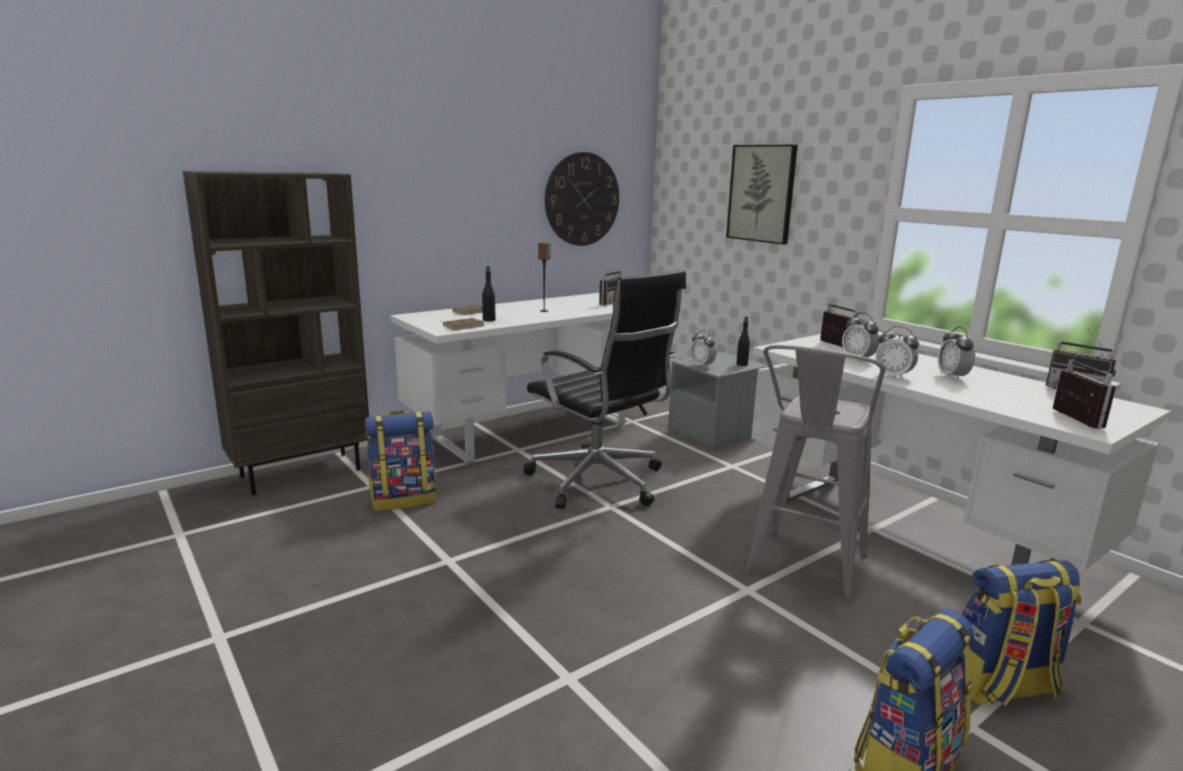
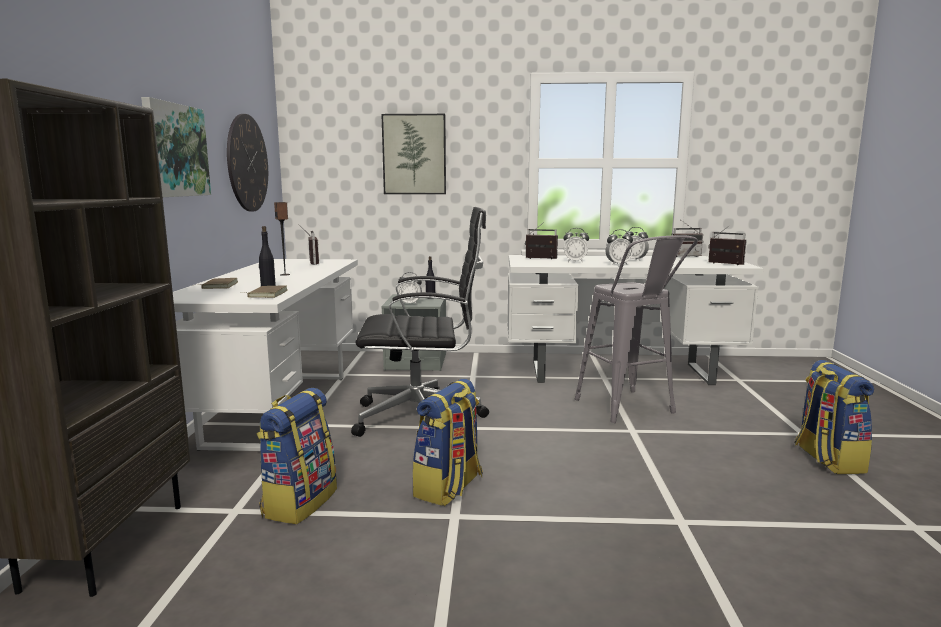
camera: 50 degrees left, 5 degrees down
(461, 194) = (175, 150): none -> picture
(1002, 687) = (777, 414): backpack -> backpack (449, 488)

